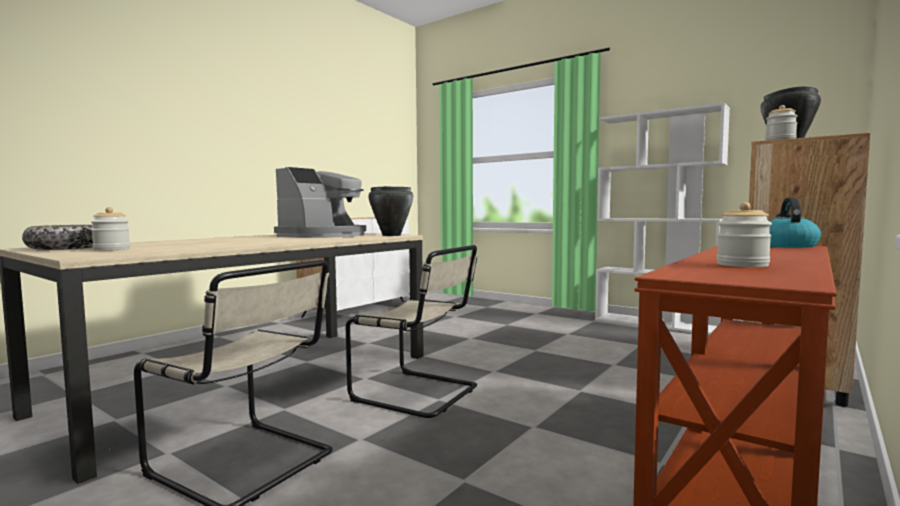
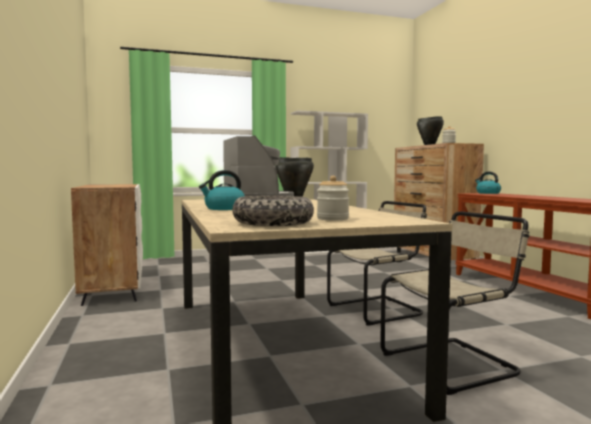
camera: 55 degrees left, 0 degrees up
(219, 239) = (224, 208): none -> kettle
(742, 265) = (566, 198): jar -> none

